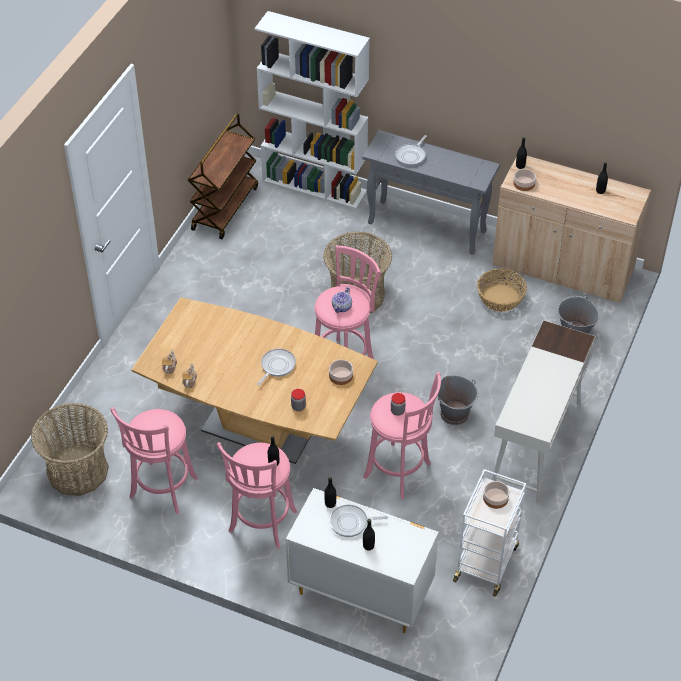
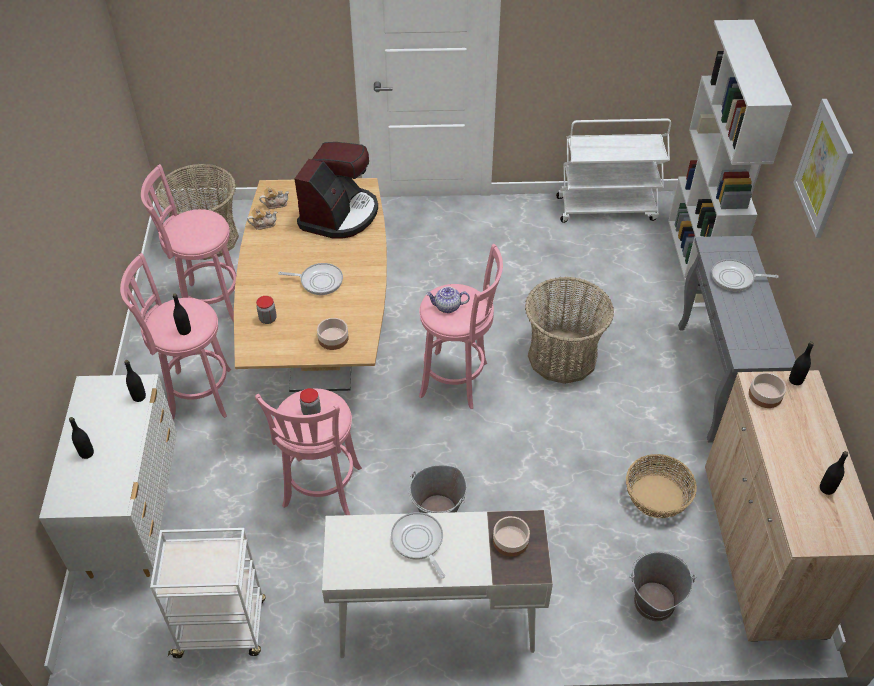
camera: 65 degrees right, 0 degrees up
(209, 332) = (339, 214): none -> coffee machine
(224, 208) = (607, 208): brown cart -> white cart
(351, 523) = (116, 425): frying pan -> frying pan (418, 542)
(437, 53) = (823, 168): none -> picture
(495, 498) = (215, 563): bowl -> bowl (510, 541)

